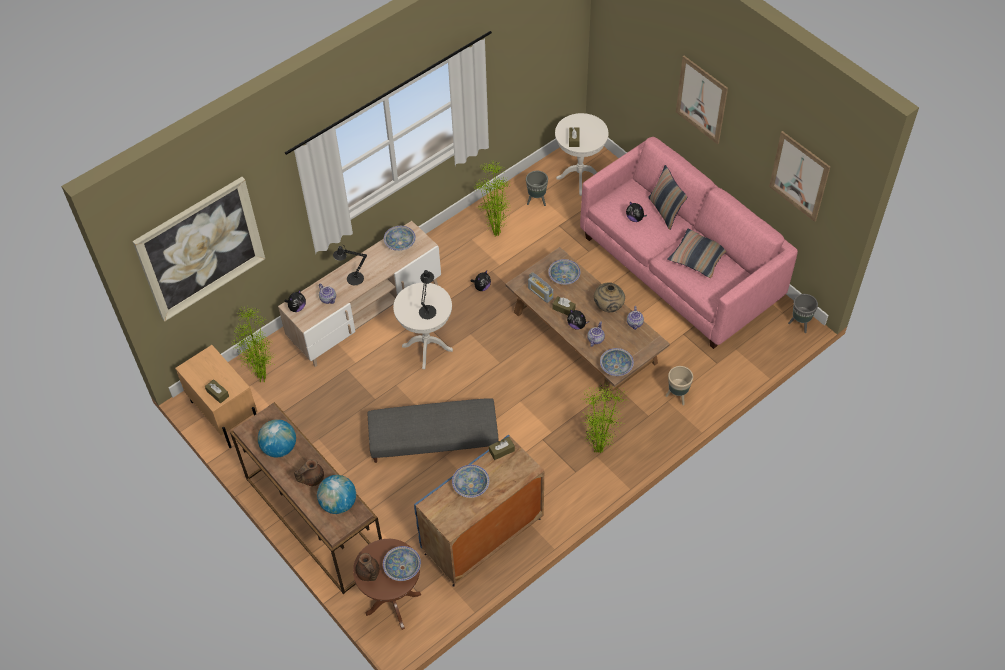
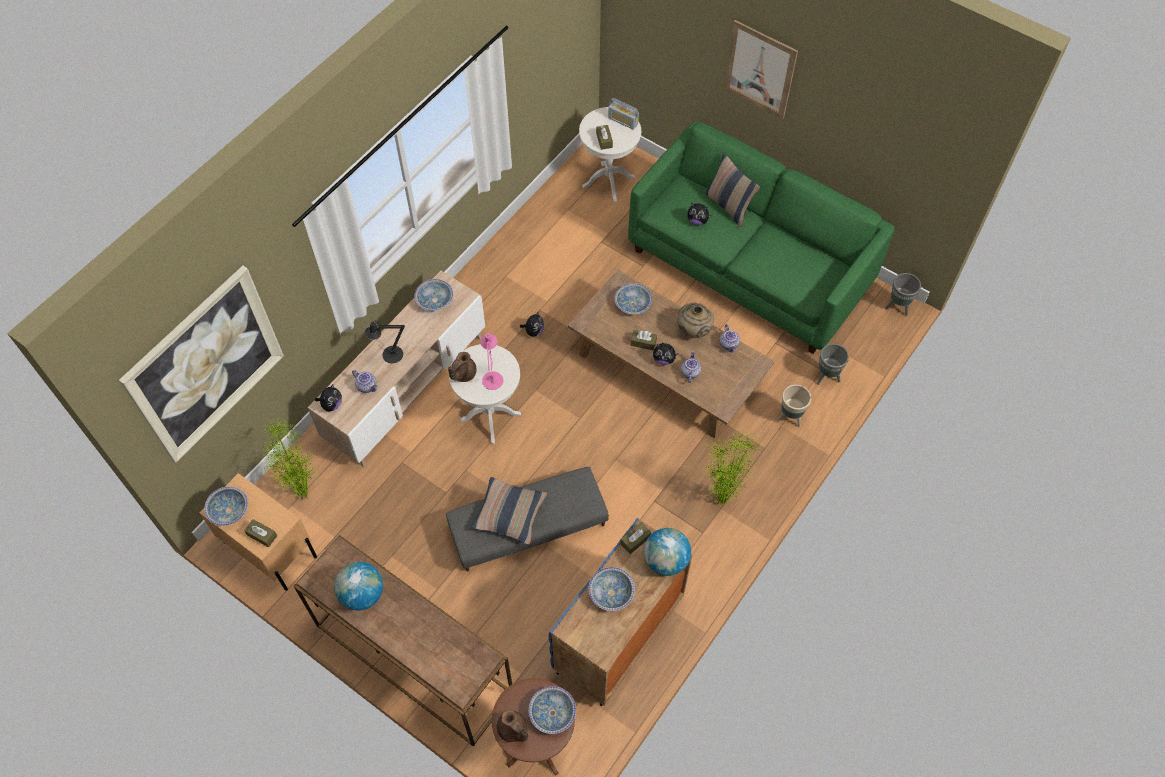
camera: 15 degrees left, 5 degrees up
(311, 478) = (412, 625): brown teapot -> brown teapot (462, 374)
(338, 503) = (455, 651): globe -> globe (665, 560)
(428, 310) = (492, 377): black table lamp -> pink table lamp
(495, 234) = (531, 265): potted plant -> none
(536, 201) = (567, 217): grey planter -> grey planter (826, 377)
(540, 293) = (611, 329): radio -> radio (623, 121)
(616, 366) = (723, 401): bowl -> bowl (229, 510)
(680, 268) = (750, 266): pink sofa -> green sofa
(698, 257) = (781, 254): pillow -> pillow (510, 514)
(799, 176) = (897, 142): picture -> none

